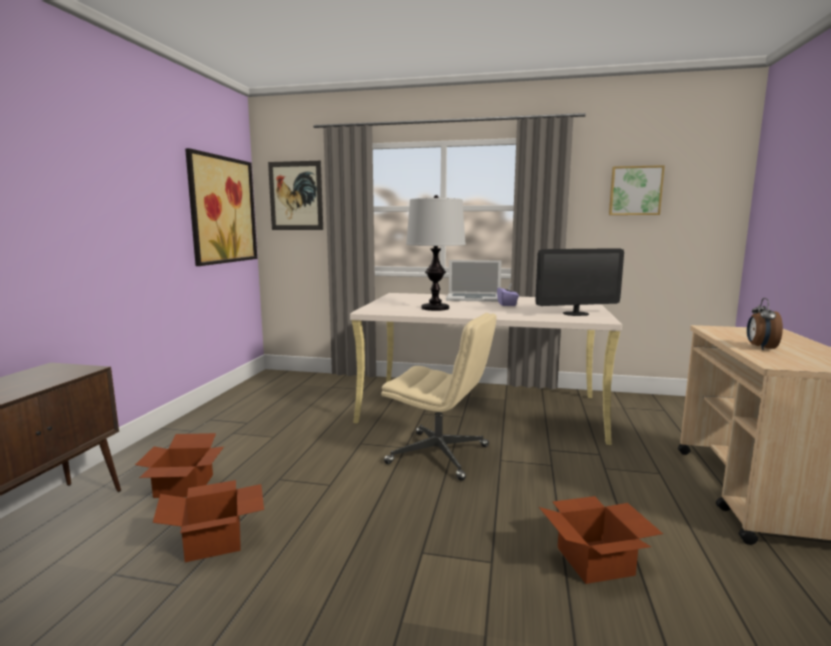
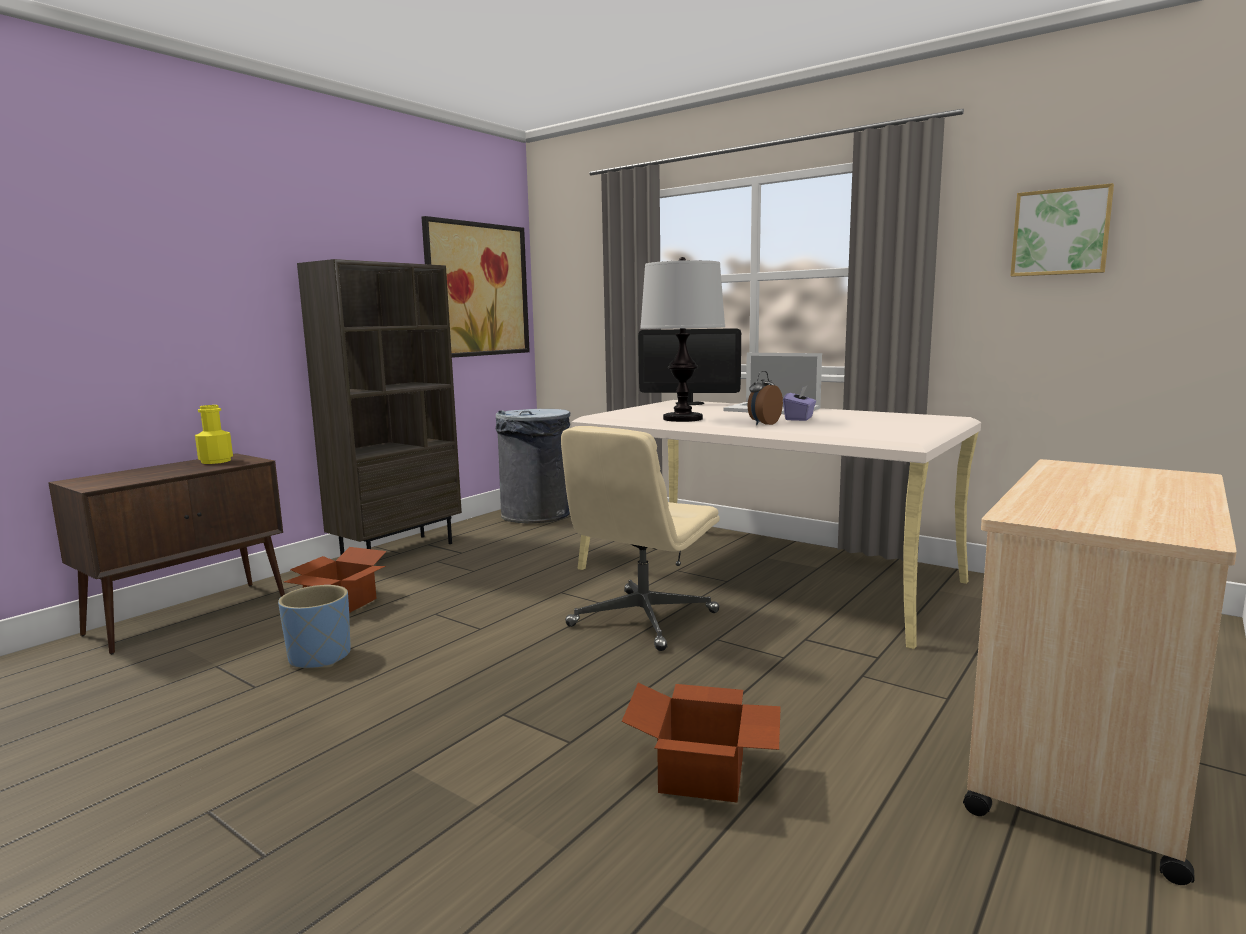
camera: 25 degrees right, 0 degrees up
(44, 373) = (216, 461): none -> yellow bottle
(189, 429) = (398, 551): none -> brown bookcase
(216, 541) = (320, 658): cardboard box -> blue planter
(277, 384) = (536, 515): none -> grey trash can
(296, 196) = (575, 268): picture -> none
(440, 455) = (642, 620): beige office chair -> beige office chair turned 75 degrees clockwise
(575, 314) = (872, 434): monitor -> monitor (689, 403)
(760, 347) = (1068, 494): alarm clock -> alarm clock (763, 424)

